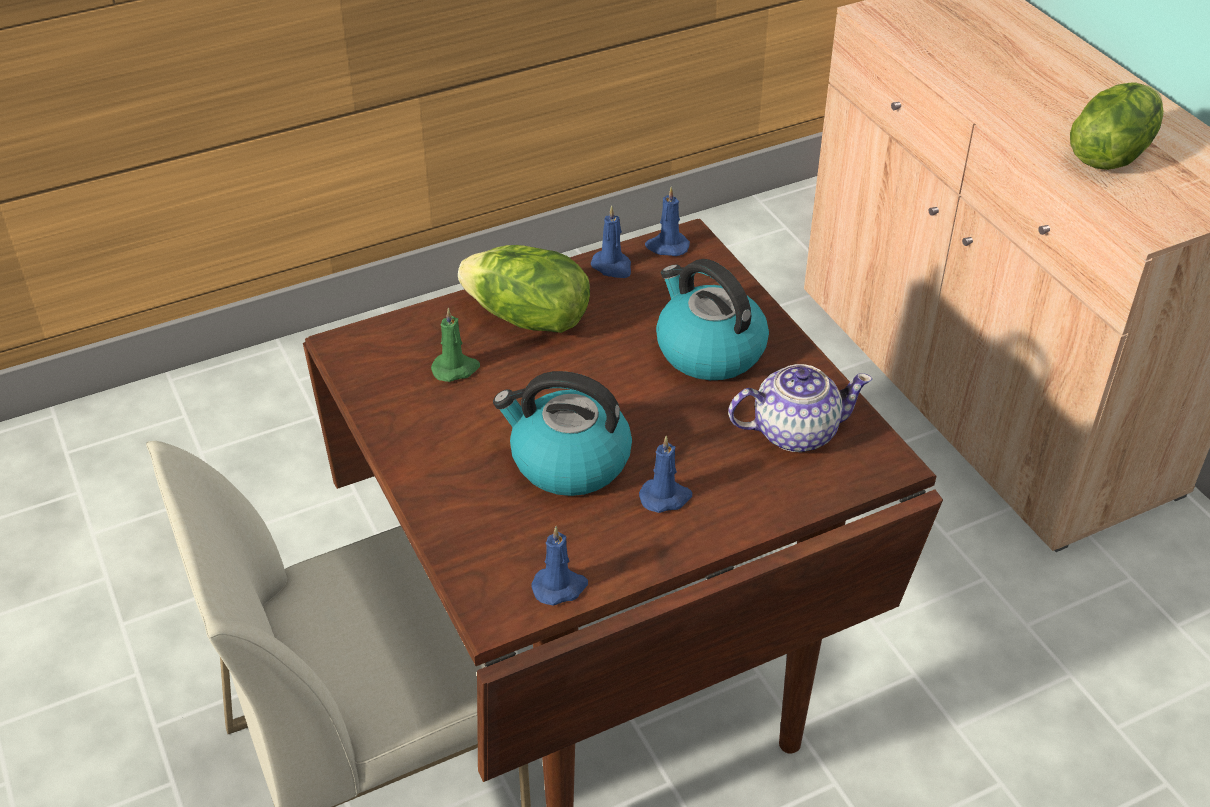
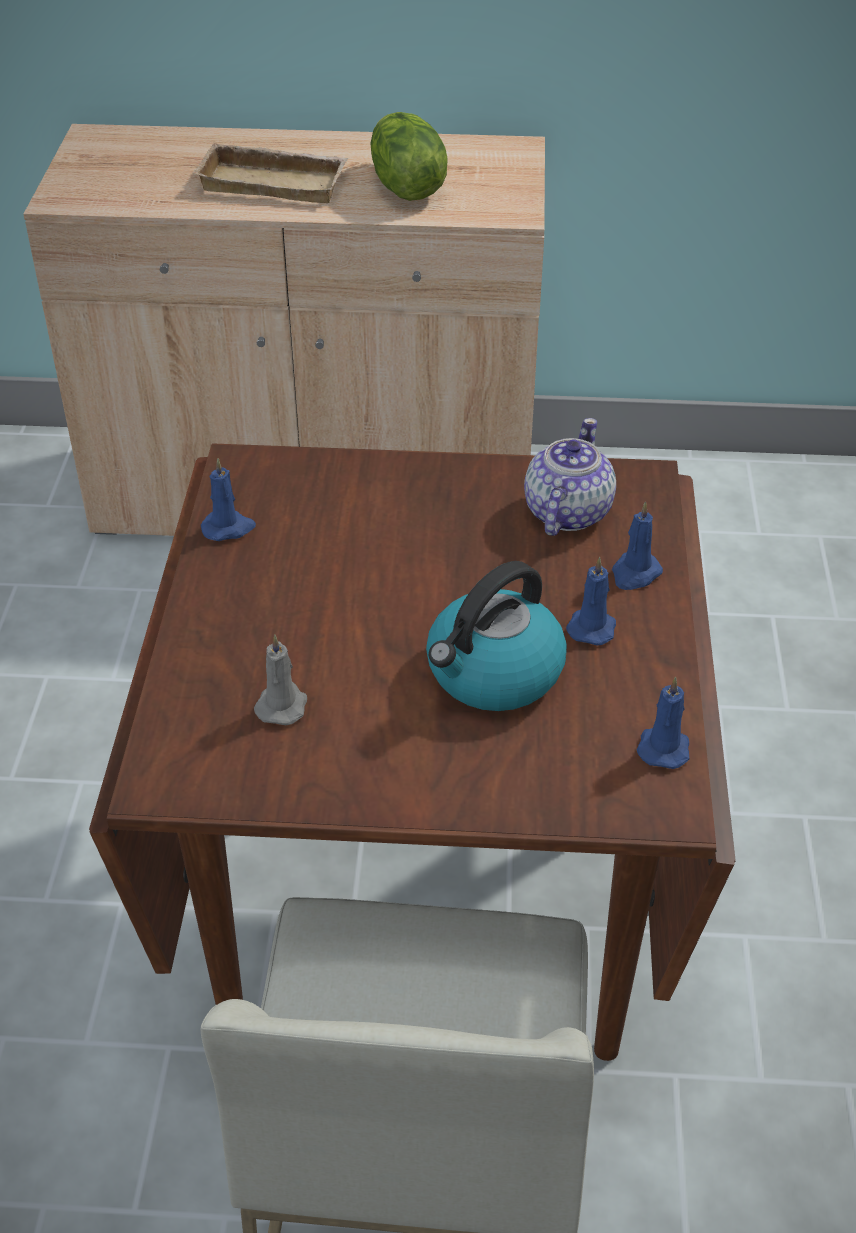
camera: 60 degrees left, 0 degrees up
(456, 369) = (282, 705): green candle -> grey candle
(528, 319) = (252, 619): lettuce -> none
(667, 246) = (234, 480): blue candle -> blue candle (635, 574)
(708, 350) = (413, 517): kettle -> none
(1027, 90) = (275, 182): none -> beige tray

